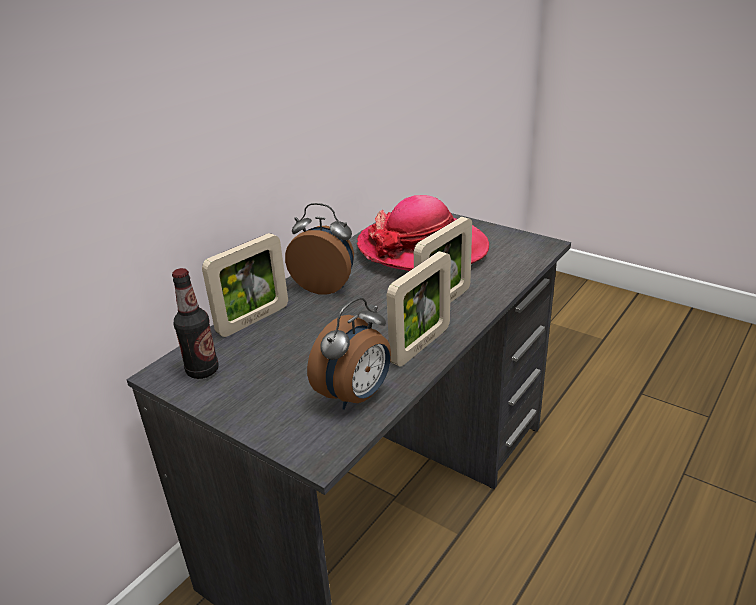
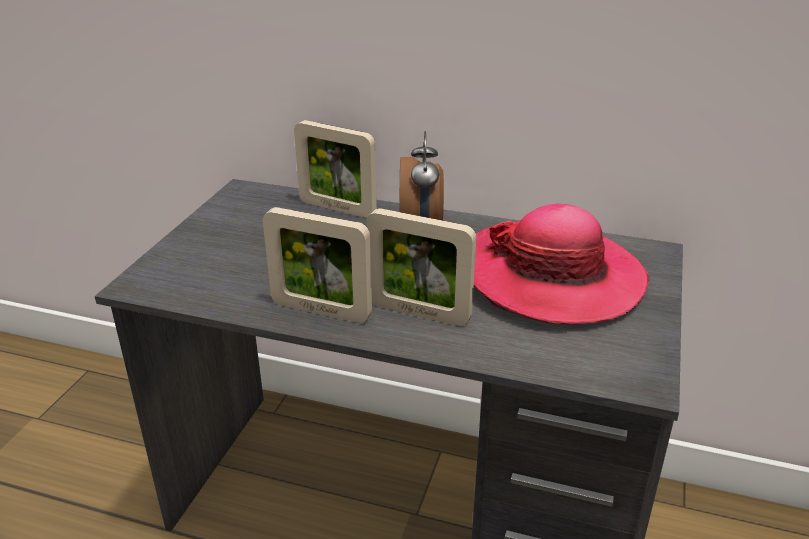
camera: 70 degrees right, 0 degrees up
(202, 371) = (249, 205): bottle -> none
(356, 396) = (222, 287): alarm clock -> none

